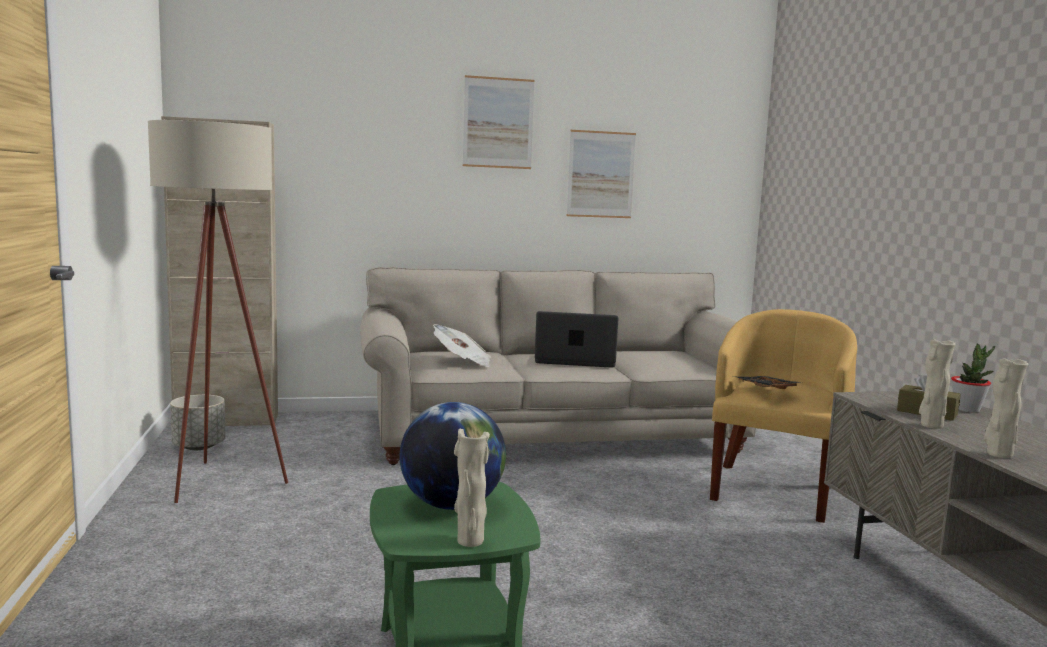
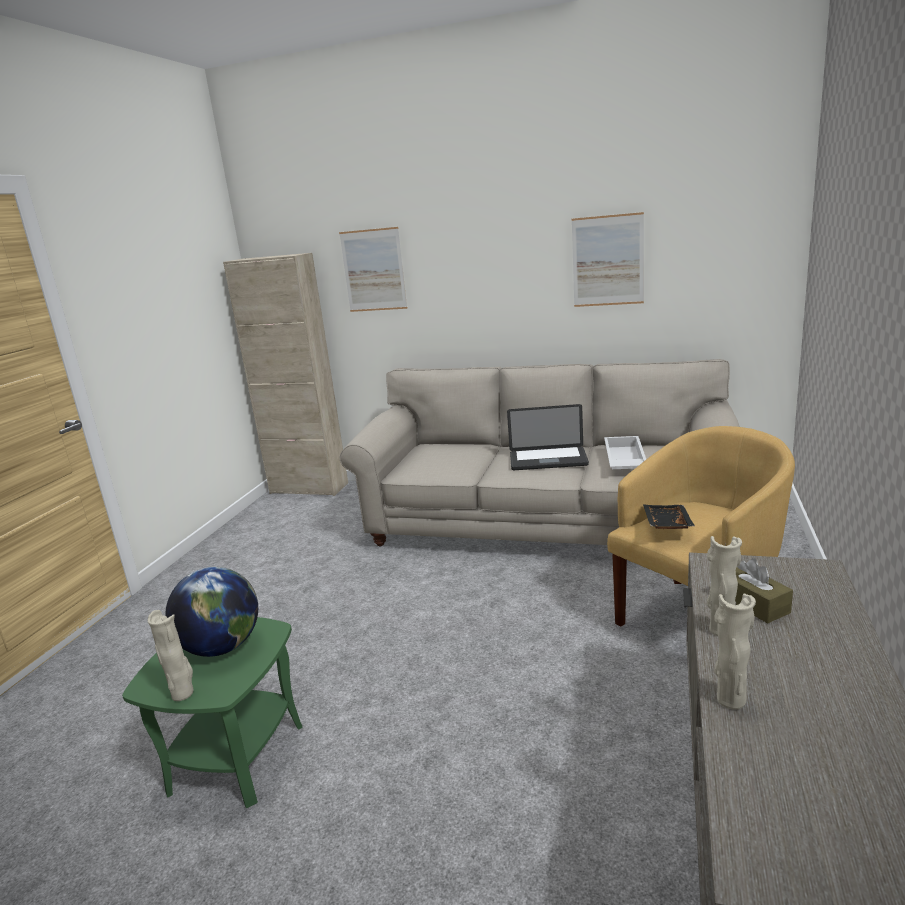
camera: 30 degrees right, 10 degrees up
(198, 447) = (269, 514): grey planter -> none
(220, 478) = (255, 547): beige floor lamp -> none
(463, 362) = (438, 462): newspaper -> none
(498, 123) = (498, 222): picture -> picture (373, 270)
(575, 361) = (548, 460): laptop -> laptop turned 150 degrees clockwise
(651, 359) = (623, 461): none -> white tray
(967, 409) = (822, 604): potted plant -> none

